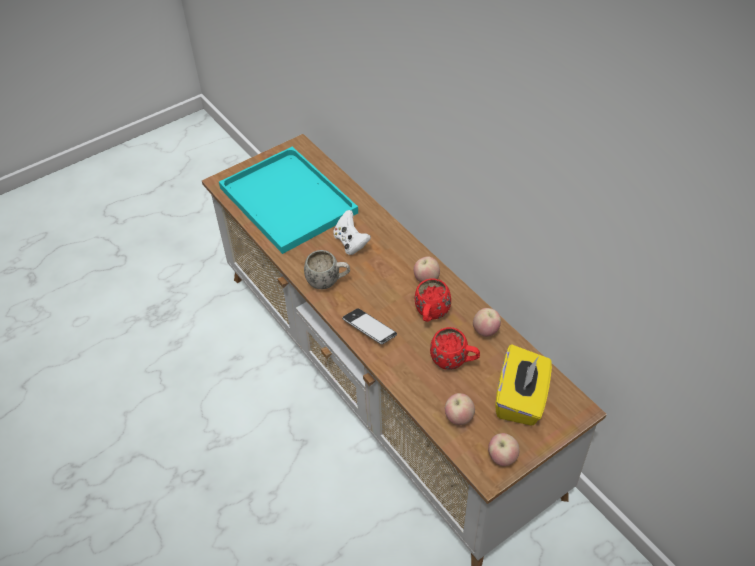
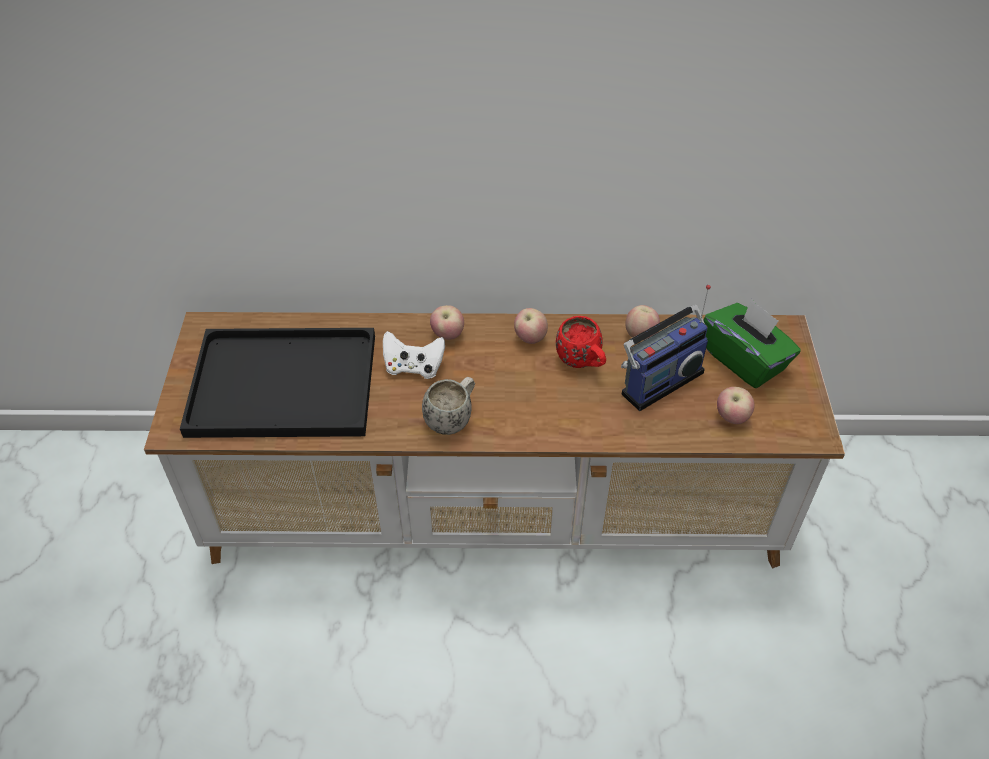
camera: 55 degrees left, 0 degrees up
(285, 199) = (279, 386): turquoise tray -> black tray
(369, 329) = (555, 421): phone -> none
(454, 362) = (659, 380): red mug -> radio
(502, 458) = (803, 414): apple -> apple (448, 335)
(521, 399) = (744, 360): yellow tissue box -> green tissue box

